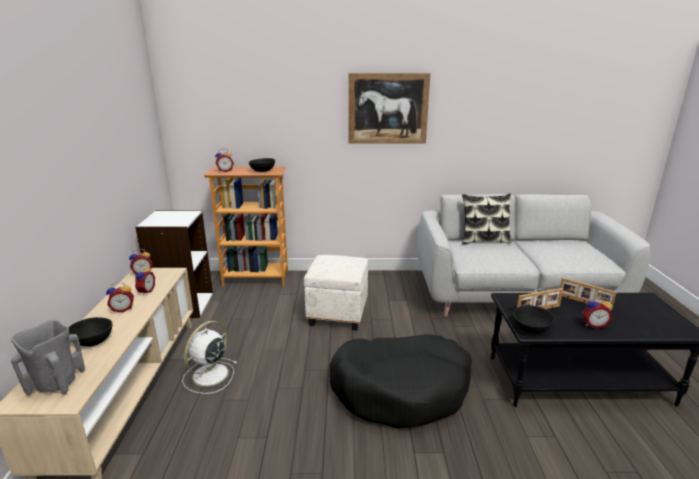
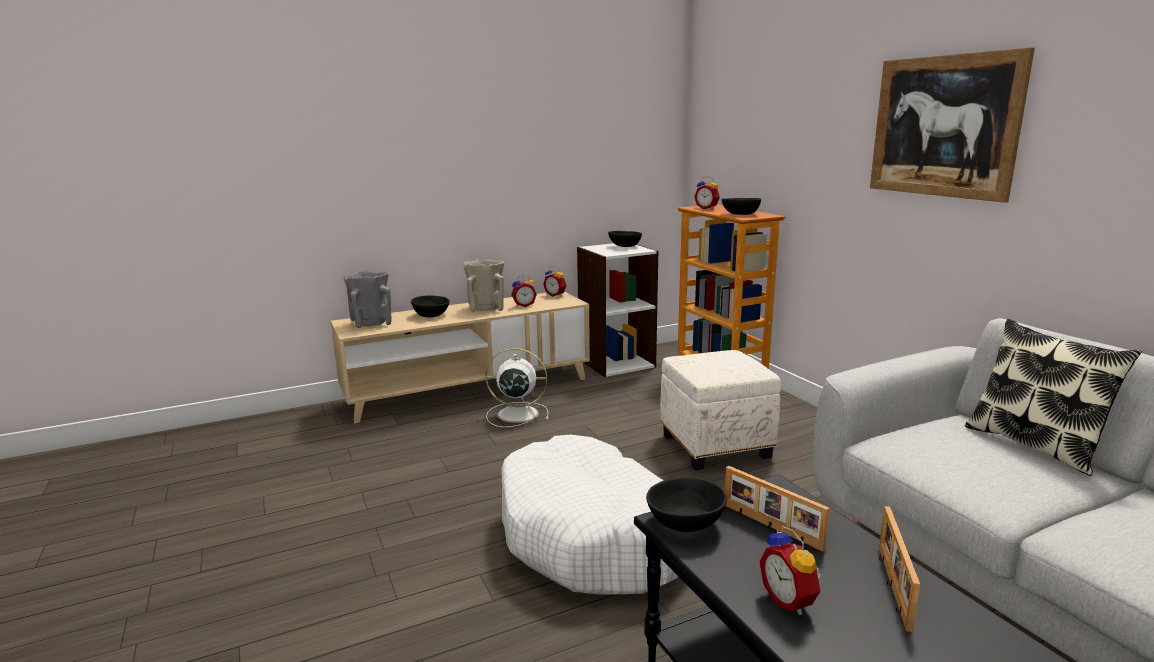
camera: 65 degrees right, 5 degrees down
(123, 309) = (486, 308): alarm clock -> beige vase
(169, 214) = (625, 246): none -> black bowl
(401, 389) = (595, 536): black dog bed -> white dog bed

